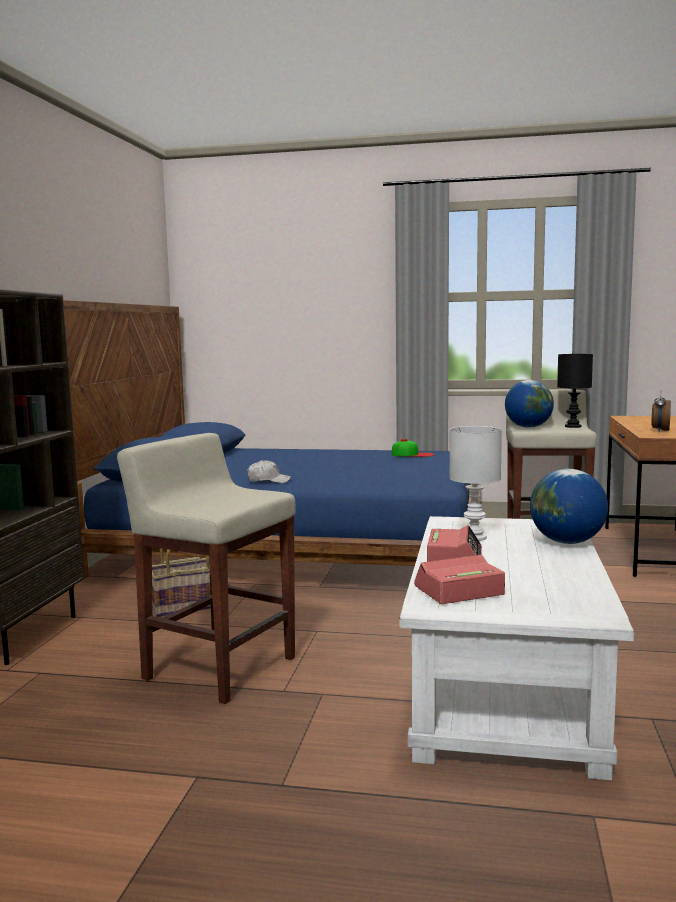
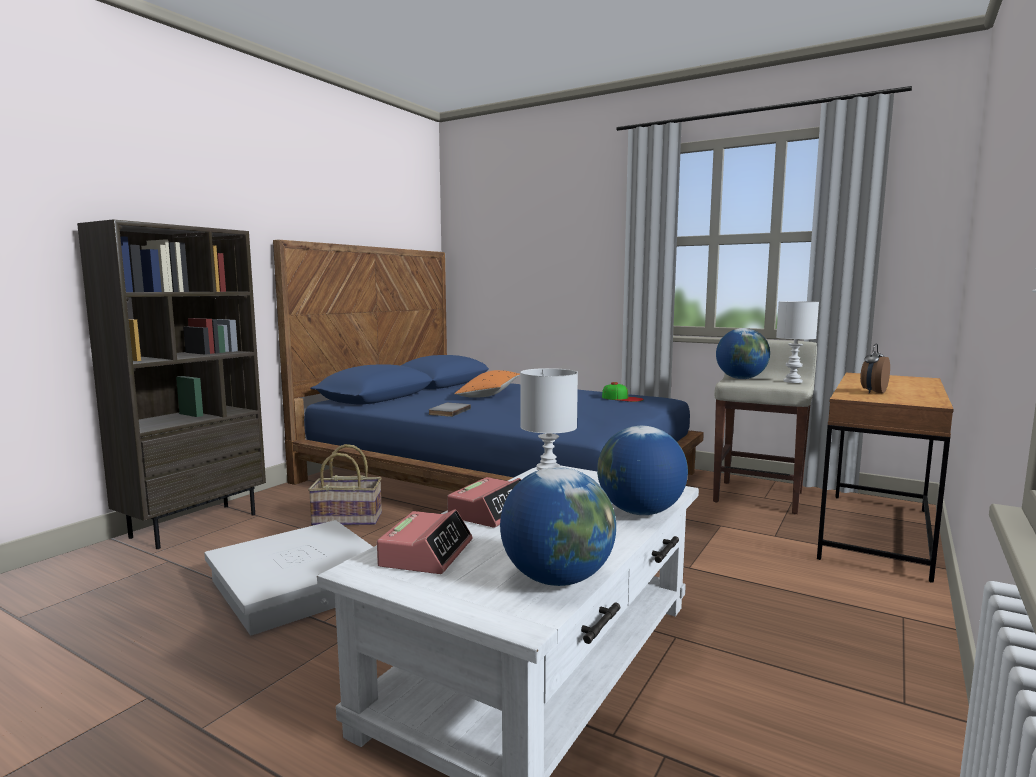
camera: 20 degrees right, 0 degrees up
(218, 668) = (299, 585): beige stool -> white storage box
(268, 481) = (448, 411): white cap -> grey book
(275, 461) = (489, 394): none -> orange pillow
(458, 591) = (426, 553): alarm clock -> alarm clock turned 105 degrees clockwise
(573, 426) = (793, 381): black table lamp -> white table lamp
(580, 591) = (557, 579): none -> globe

